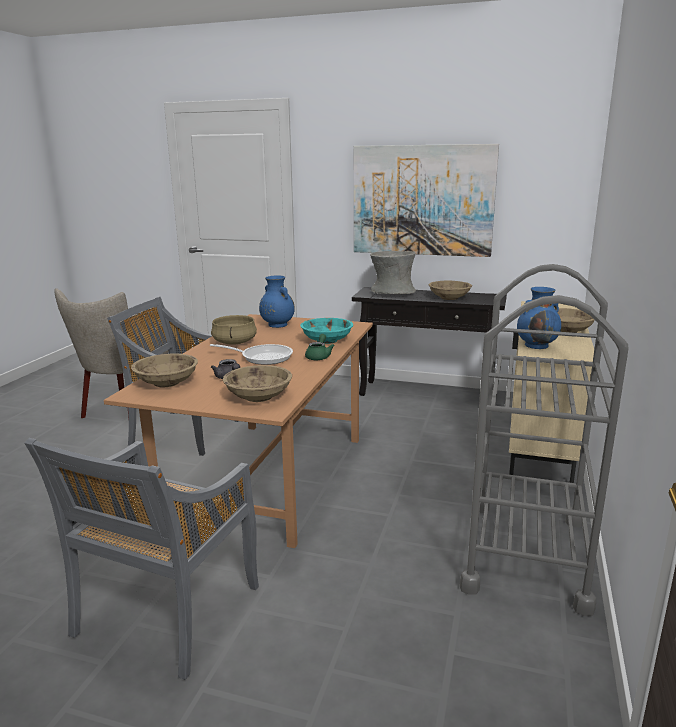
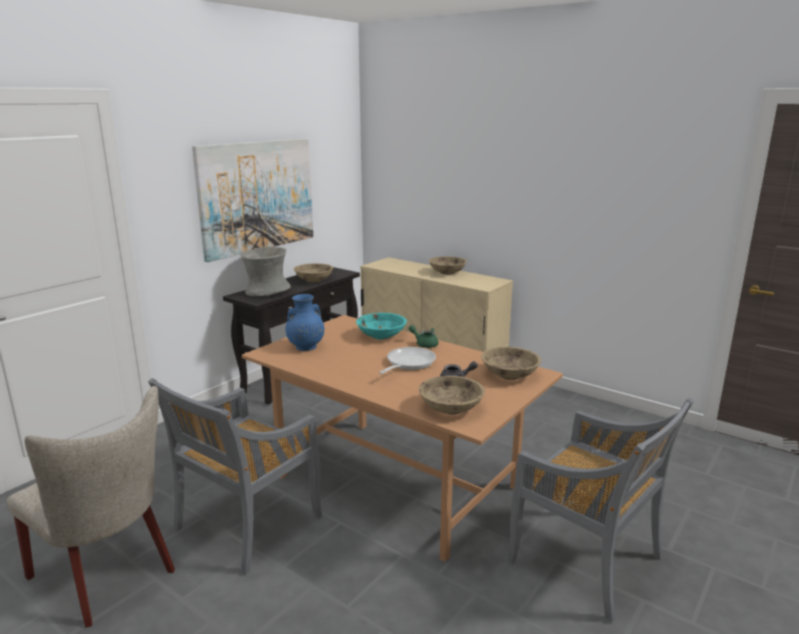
camera: 70 degrees left, 0 degrees up
(235, 342) = (347, 370): beige cooking pot -> none
(526, 553) = (552, 405): grey cart -> none
(537, 345) = (471, 284): blue vase -> none

